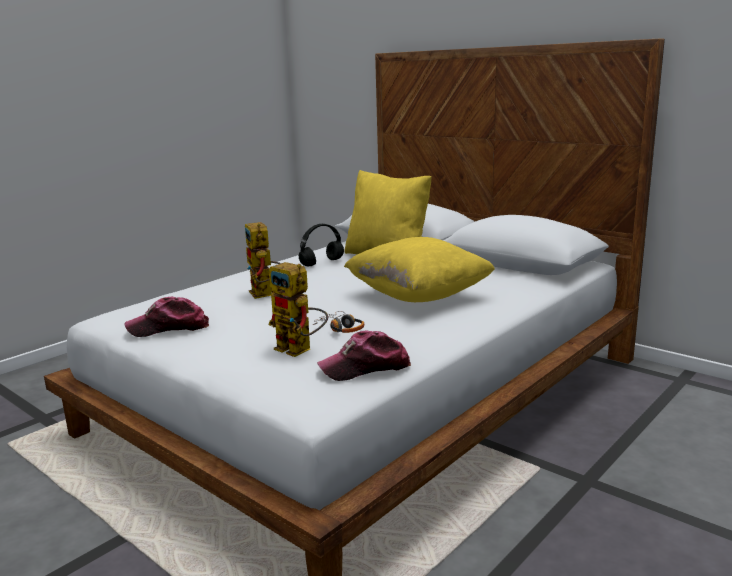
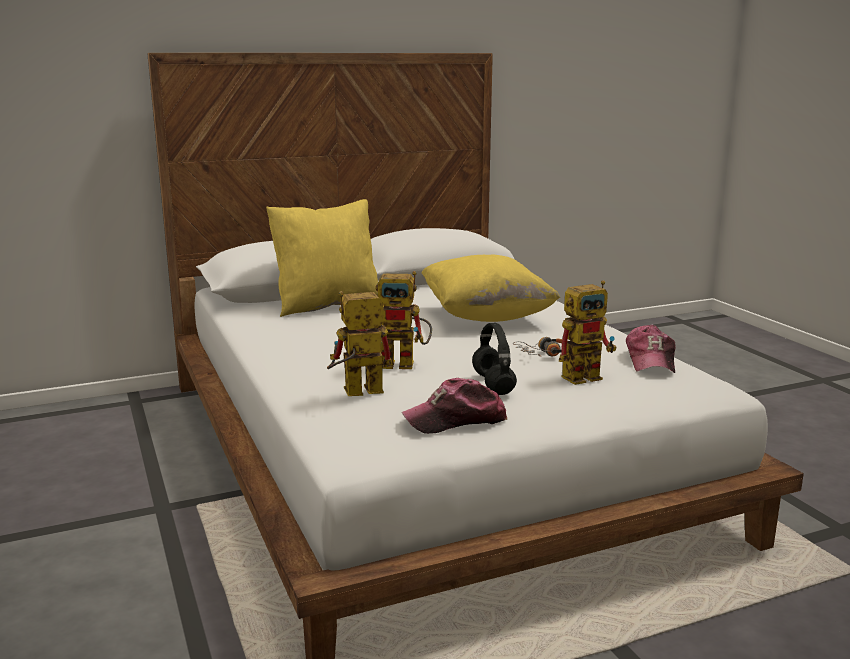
camera: 65 degrees left, 0 degrees up
(169, 328) = (456, 420): cap -> cap turned 60 degrees clockwise
(194, 295) = (355, 393): none -> toy robot
(322, 262) = (302, 329): black headphones -> black headphones (492, 384)

